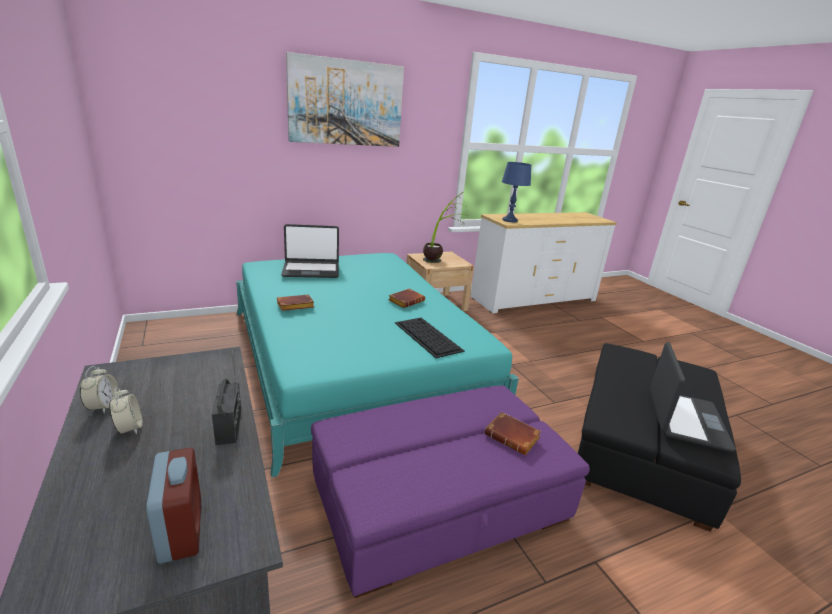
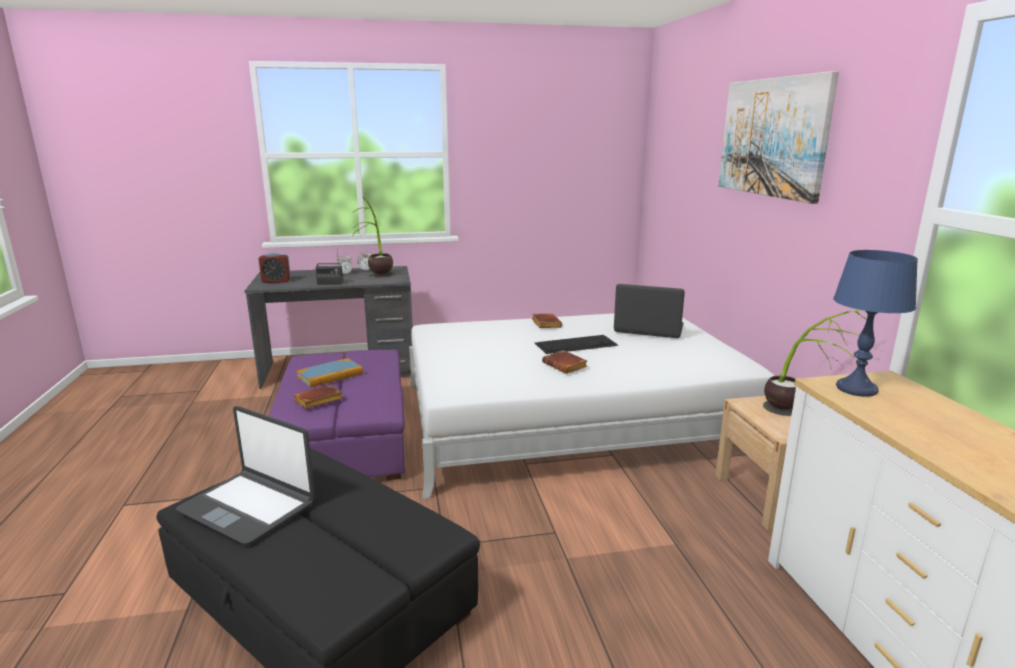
camera: 105 degrees right, 5 degrees down
(193, 381) = (376, 278): none -> potted plant
(311, 270) = (648, 329): laptop -> laptop turned 105 degrees clockwise
(354, 359) = (571, 418): turquoise bed -> white bed
(427, 336) = (472, 367): keyboard -> keyboard (576, 344)
(441, 448) = (330, 375): none -> book

